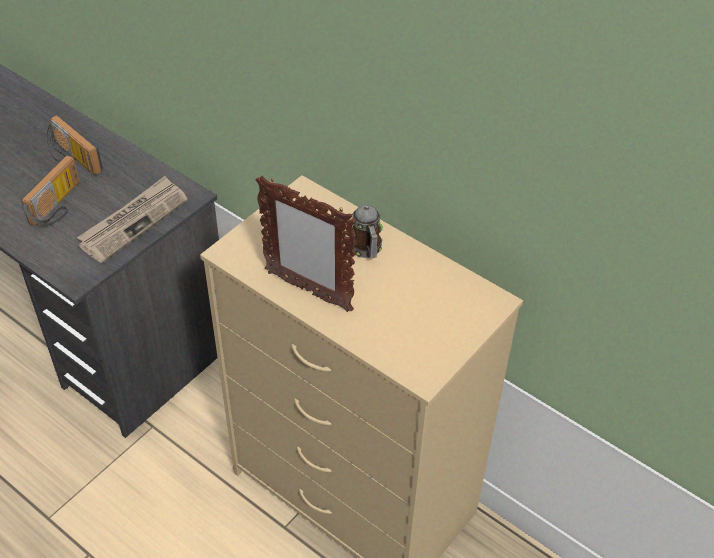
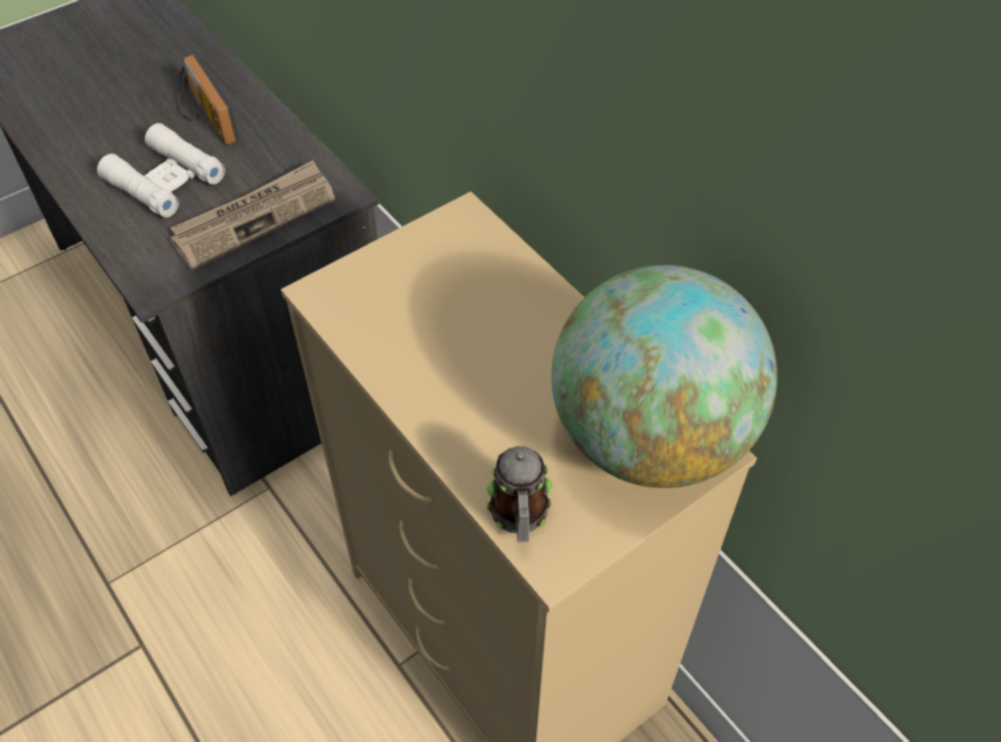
camera: 15 degrees right, 5 degrees up
(59, 206) = (165, 180): radio -> white binoculars
(308, 291) = (418, 377): picture frame -> none
(366, 250) = (529, 326): mug -> mug (519, 516)
(458, 300) = (649, 438): none -> globe

